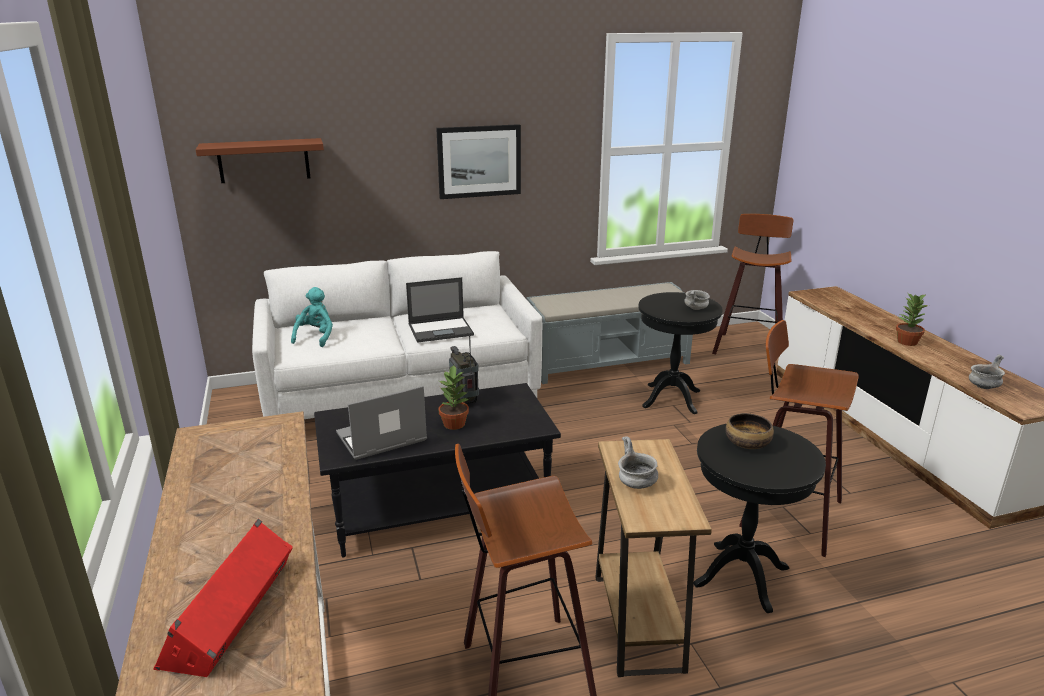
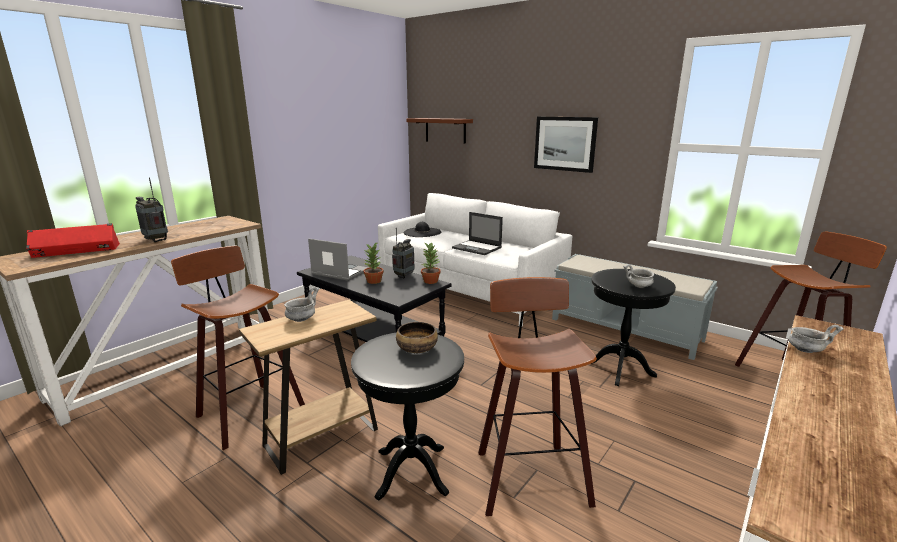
camera: 55 degrees right, 5 degrees down
(277, 516) = (156, 240): none -> radio
(315, 337) = (422, 232): turquoise plush toy -> black hat
(906, 342) = (818, 397): potted plant -> potted plant (430, 281)
(983, 386) = (797, 473): grey bowl -> grey bowl (806, 350)

